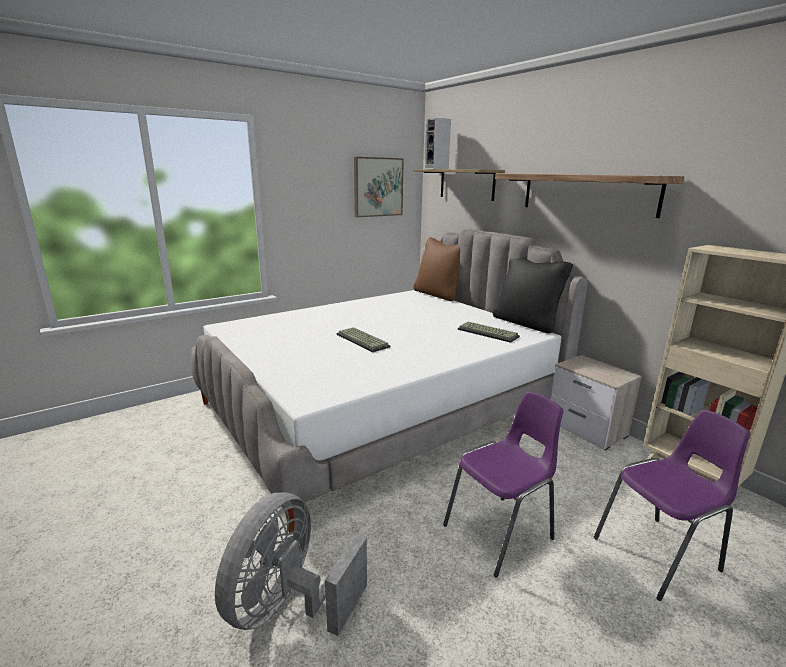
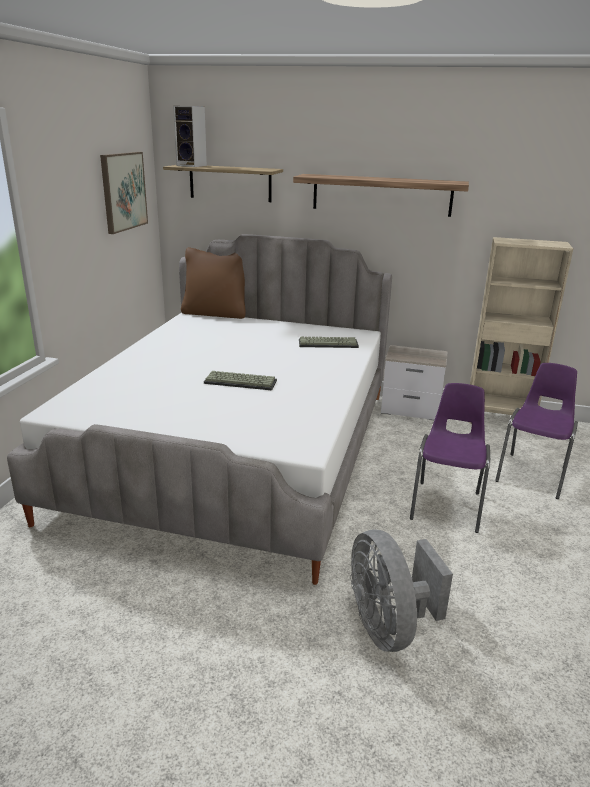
camera: 40 degrees left, 5 degrees up
(526, 323) = (340, 326): black pillow -> none

